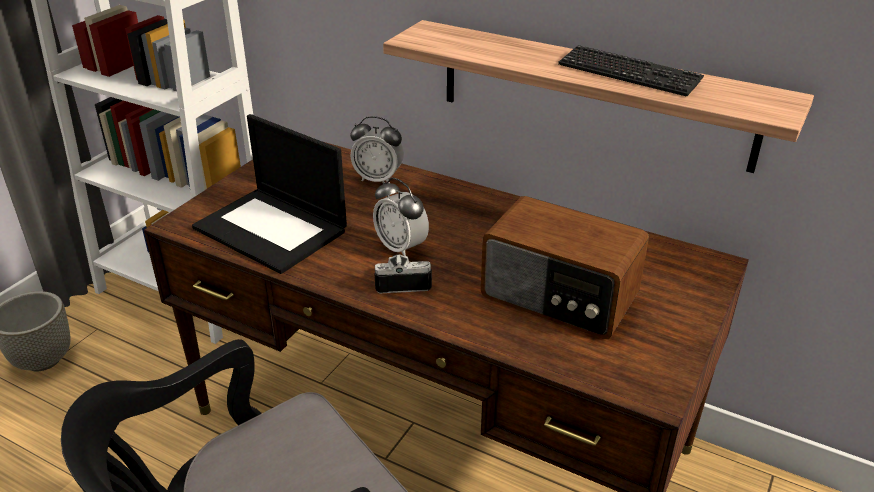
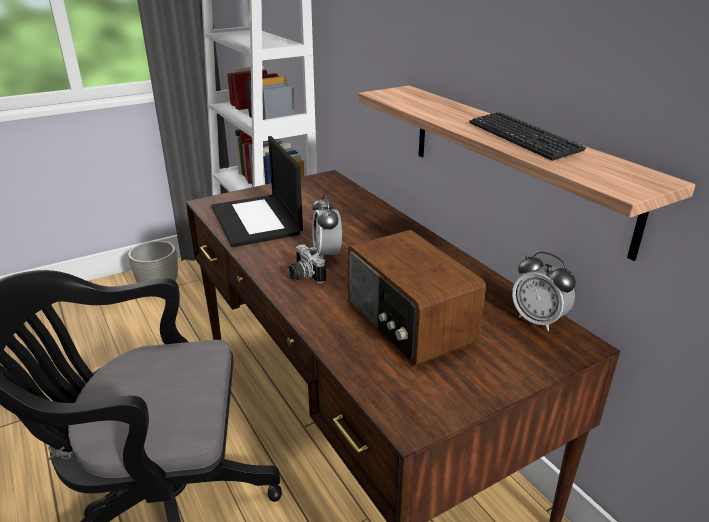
camera: 30 degrees right, 5 degrees down
(378, 179) = (360, 209): alarm clock -> alarm clock (538, 320)
(403, 282) = (303, 276): camera -> camera turned 150 degrees counterclockwise

